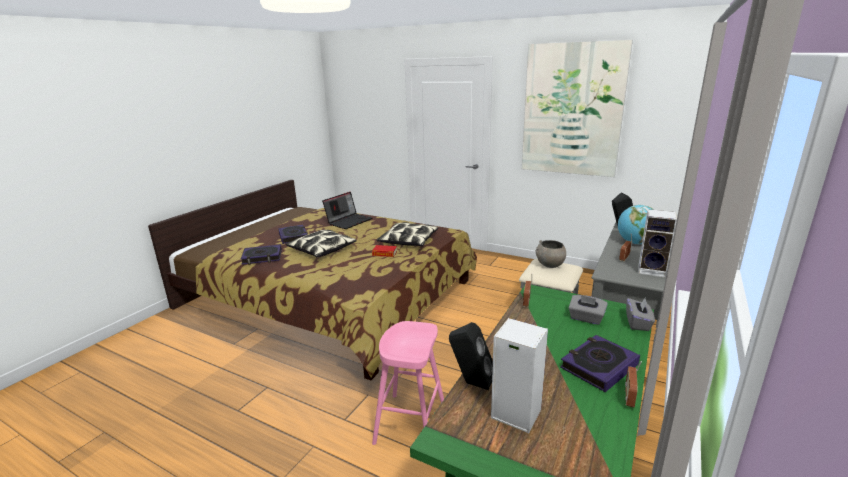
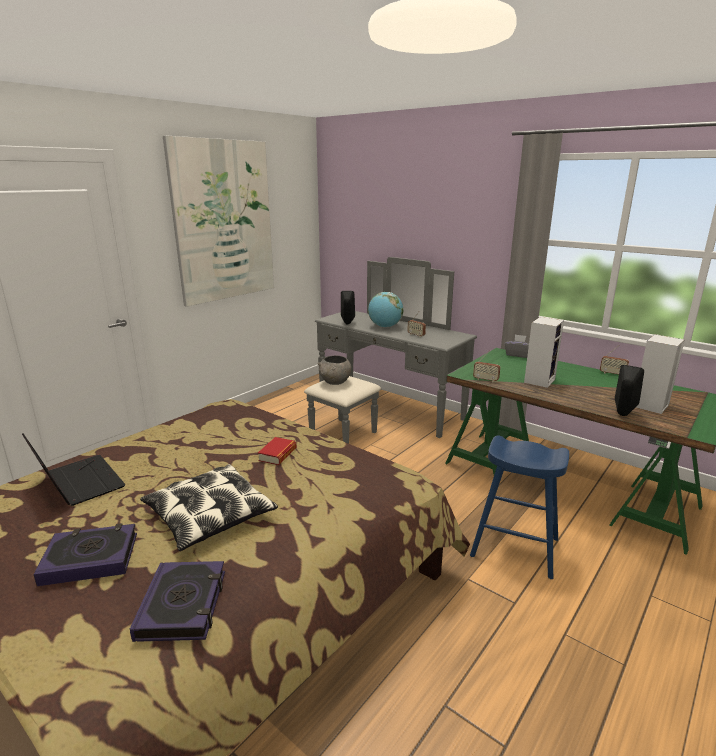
camera: 80 degrees left, 0 degrees up
(408, 241) = (242, 434): pillow -> none
(410, 422) = (515, 547): pink stool -> blue stool
(586, 318) = (512, 366): grey tissue box -> none
(599, 366) = (579, 374): book -> none
(653, 270) = (442, 333): speaker -> speaker (539, 380)

